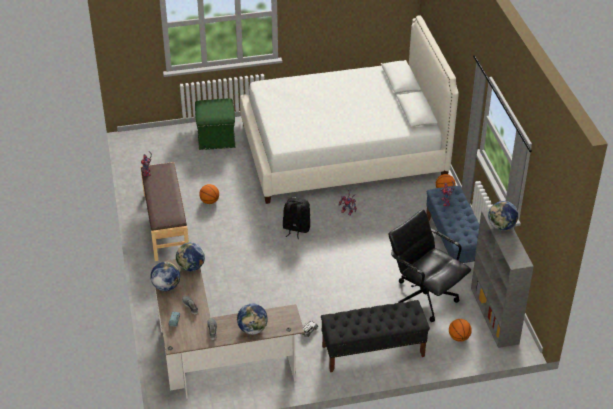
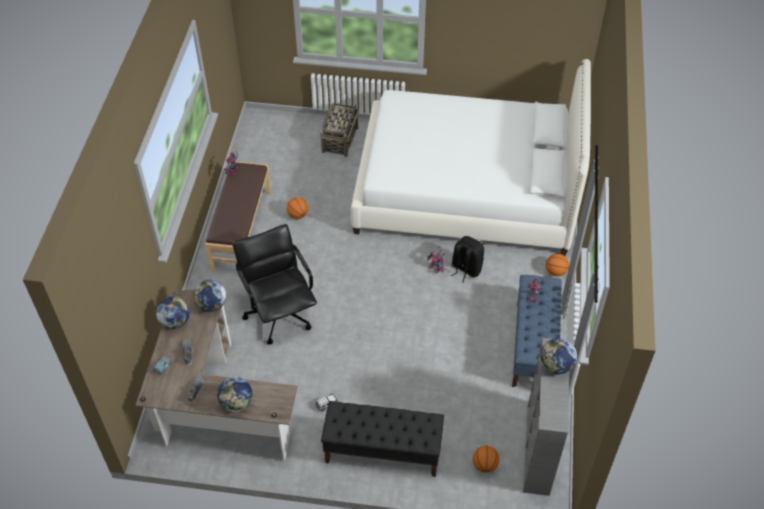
camera: 20 degrees right, 10 degrees up
(216, 138) = (340, 139): green ottoman -> basket
(296, 229) = (371, 274): black backpack -> black backpack (465, 269)
(424, 297) = (470, 401): black office chair -> black office chair (279, 314)

